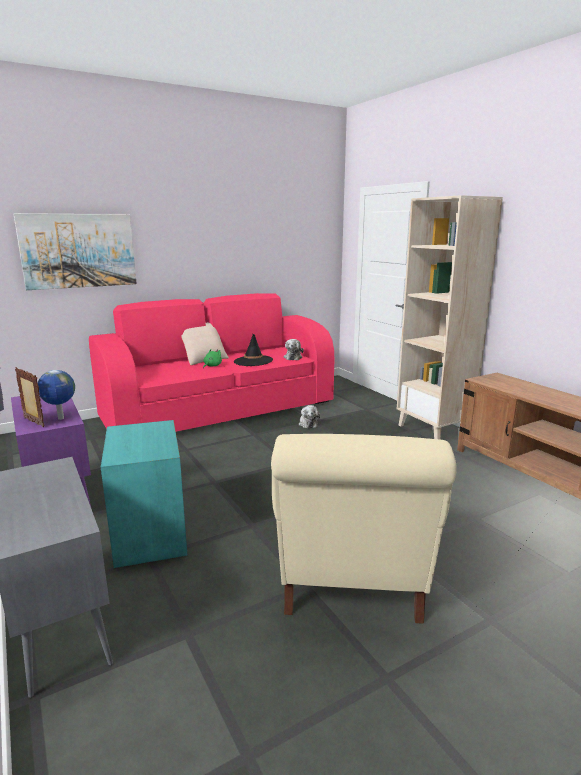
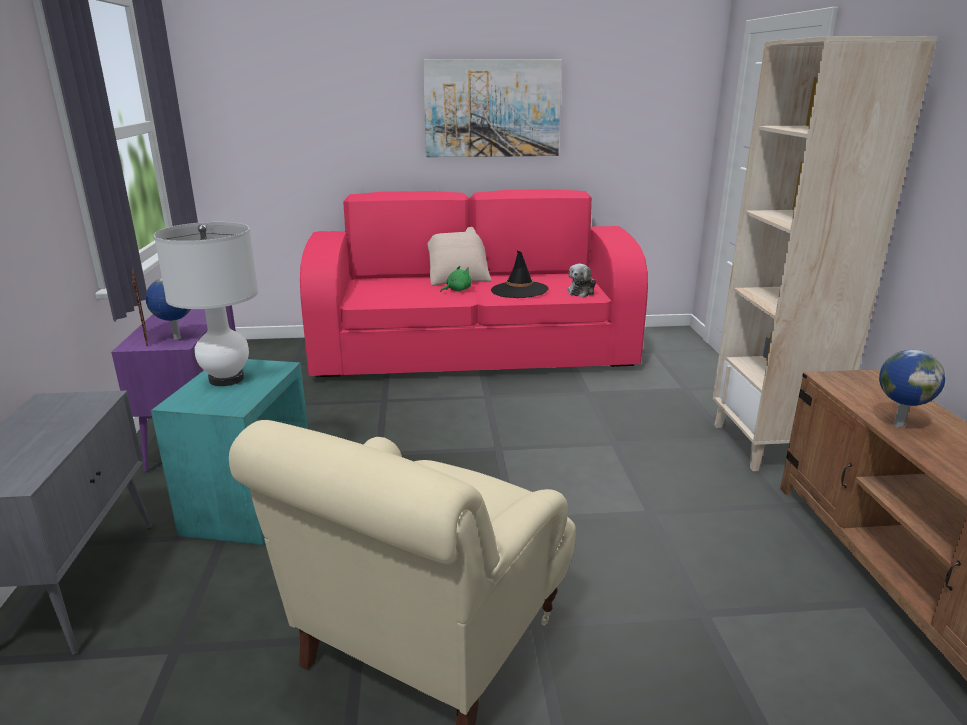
camera: 25 degrees right, 5 degrees up
(78, 251) = (306, 119): picture -> picture (492, 109)
(132, 438) = (226, 379): none -> white table lamp
(308, 423) = (575, 395): plush toy -> none
(531, 395) = (898, 425): none -> globe

